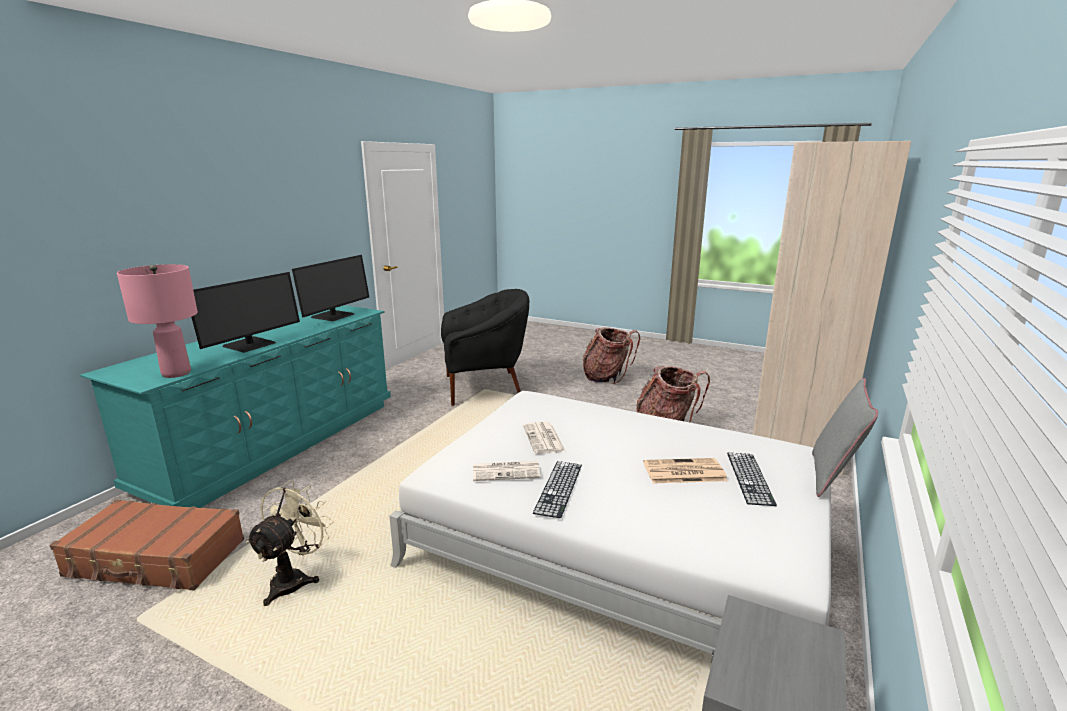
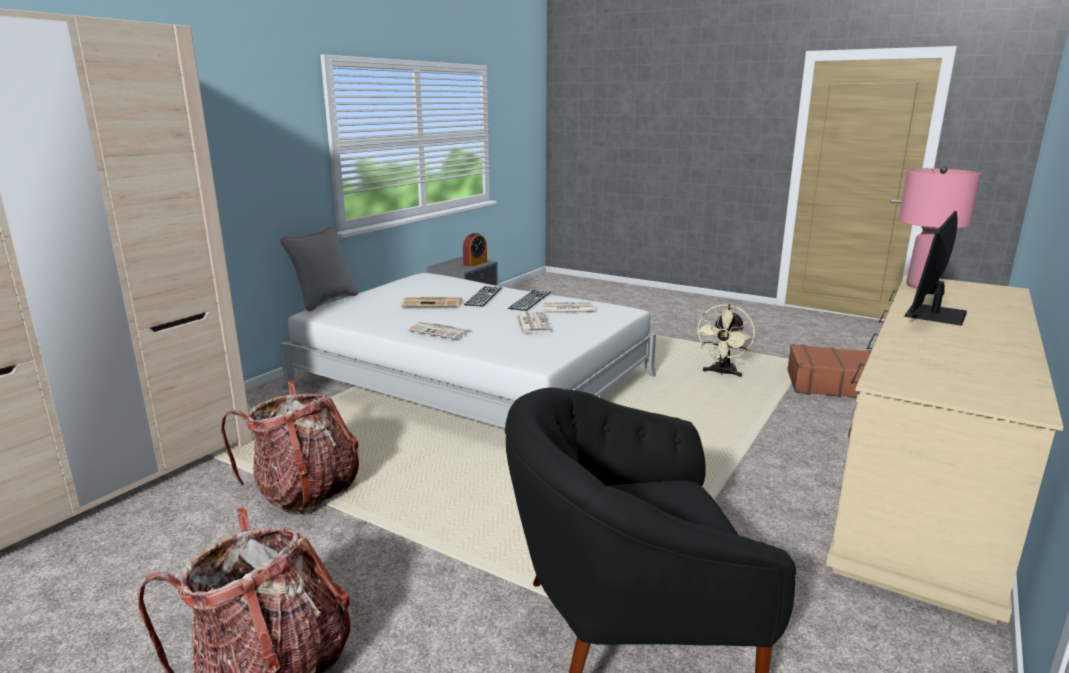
camera: 175 degrees left, 0 degrees up
(277, 443) = (923, 490): turquoise dresser -> beige dresser
(333, 316) = (937, 371): monitor -> none
(630, 423) = (440, 331): none -> newspaper
(750, 478) = (389, 298): keyboard -> keyboard (483, 296)
(750, 667) = (475, 263): none -> alarm clock

